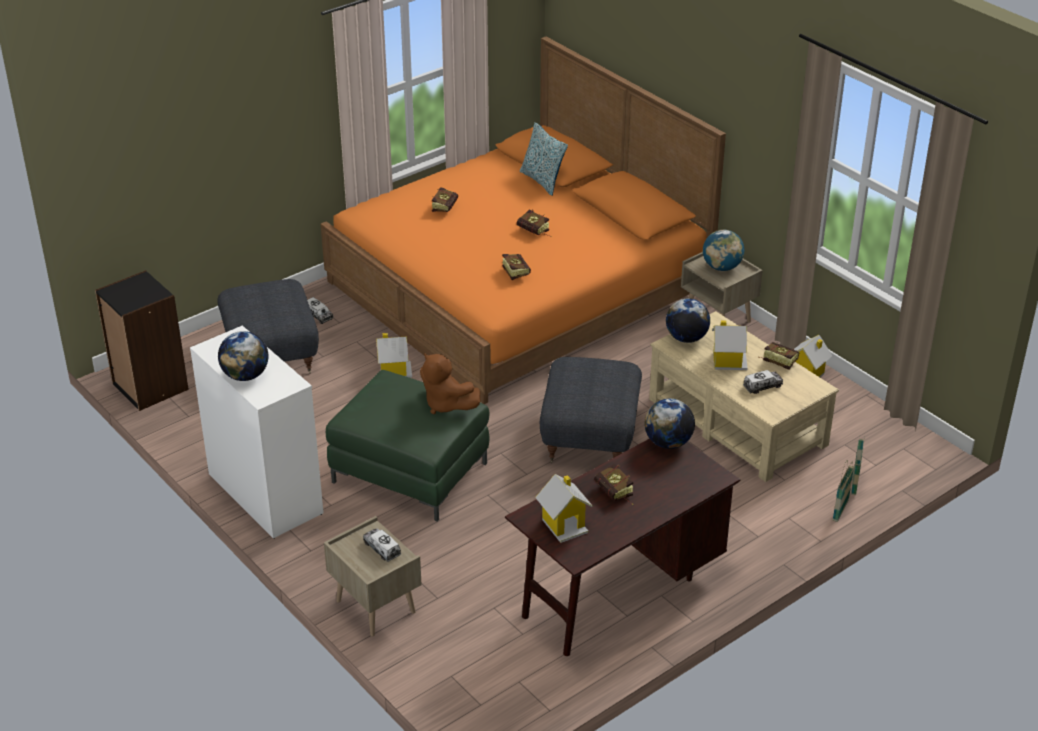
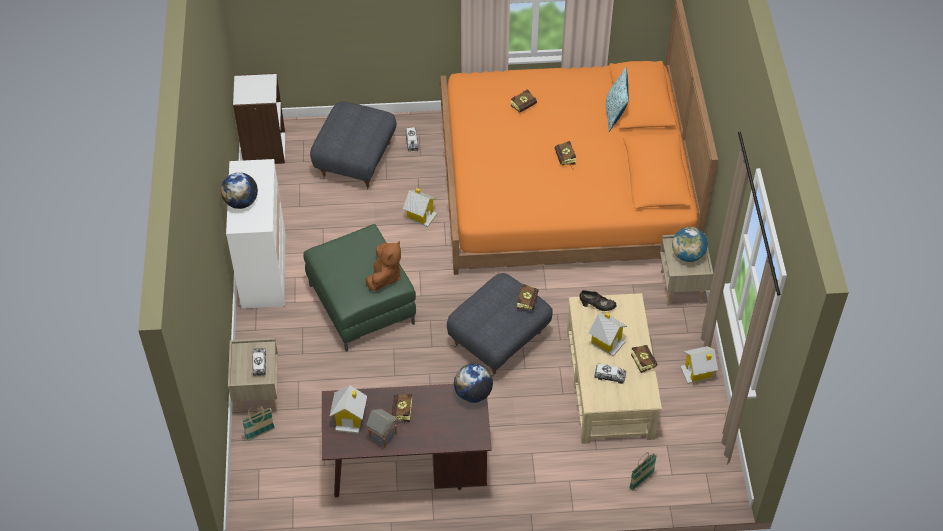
camera: 35 degrees right, 15 degrees up
(149, 387) = (263, 148): black bookcase -> white bookcase
(446, 404) = (385, 276): brown plush toy -> brown plush toy turned 150 degrees counterclockwise
(514, 271) = (519, 189): book -> book (527, 300)
(616, 522) = (382, 435): none -> toy house
(686, 338) = (597, 306): globe -> black shoe
(840, 510) = (610, 496): basket -> basket (260, 433)

